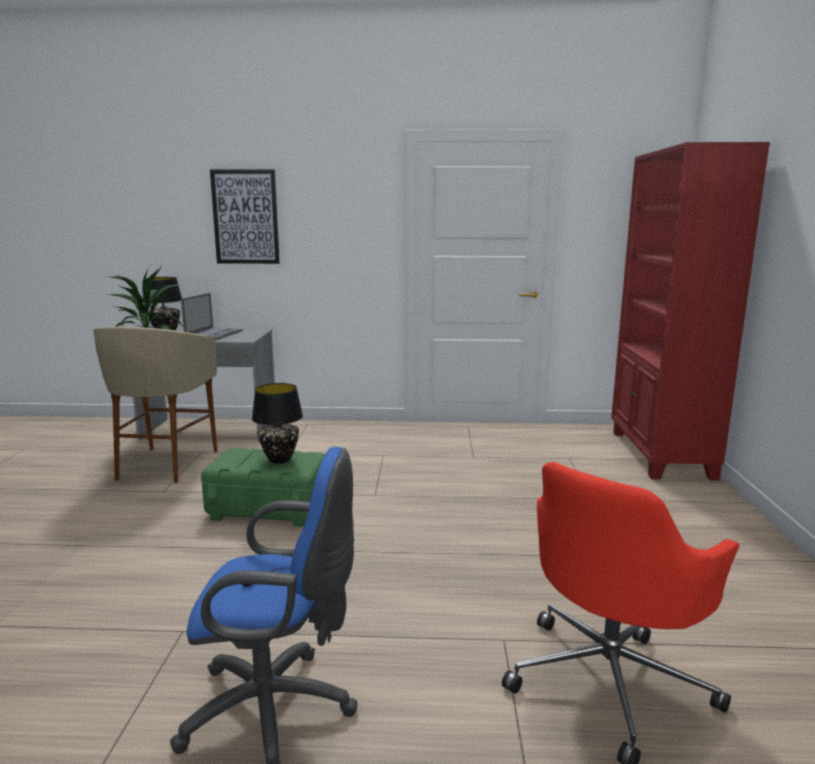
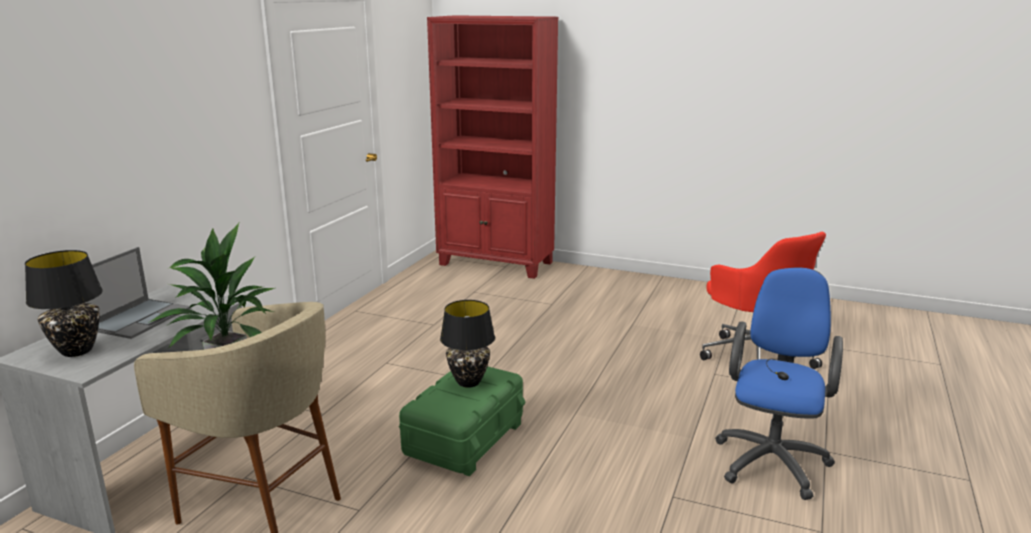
camera: 70 degrees left, 5 degrees up
(214, 334) = (140, 318): laptop -> laptop turned 75 degrees clockwise
(245, 217) = (104, 126): picture -> none

